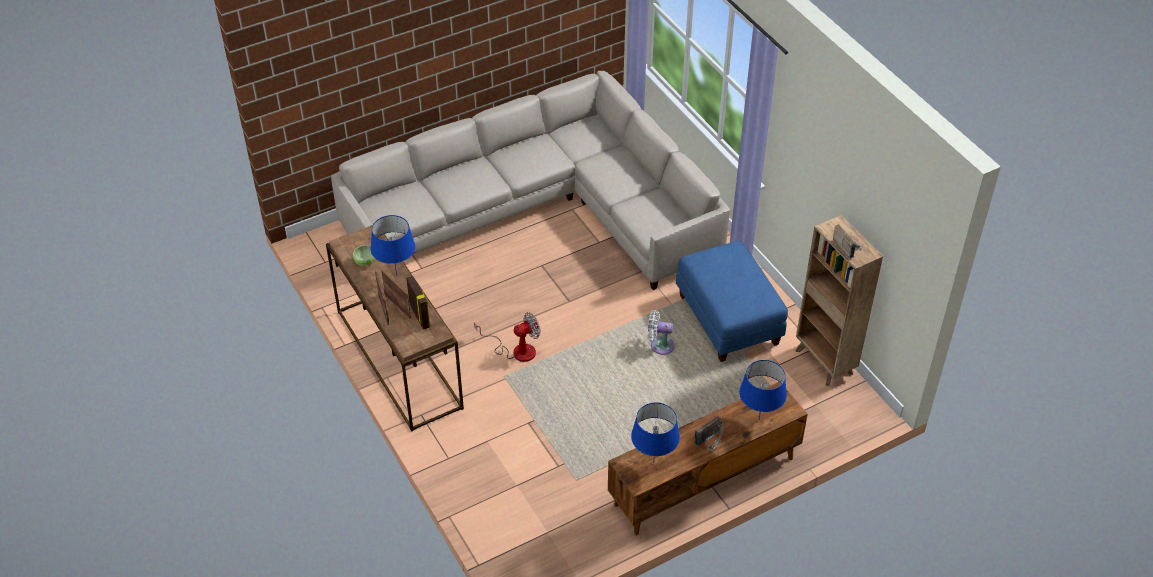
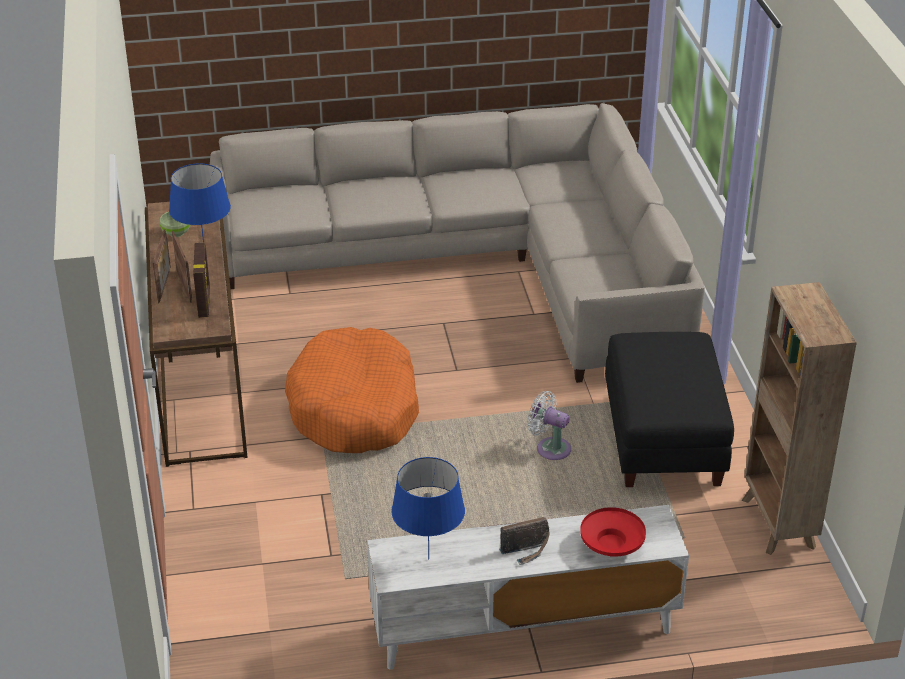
camera: 20 degrees right, 10 degrees down
(516, 350) = (355, 408): fan -> orange dog bed
(704, 481) = (523, 628): brown tv stand -> white tv stand
(729, 320) = (665, 440): blue ottoman -> black ottoman
(759, 420) = (611, 545): blue table lamp -> red bowl
(846, 246) = (806, 319): radio -> none

